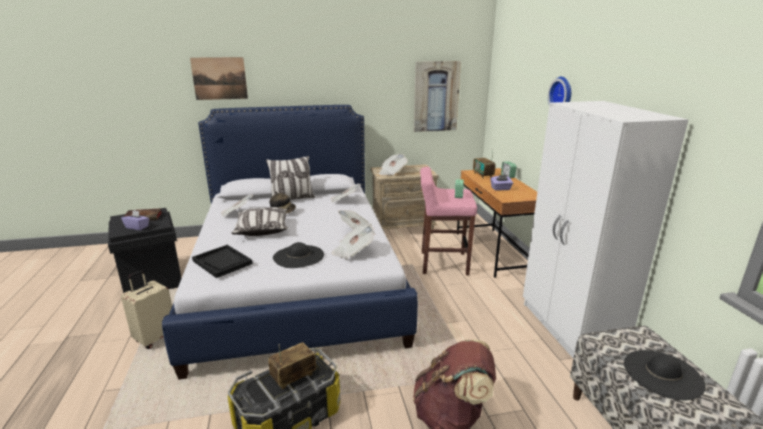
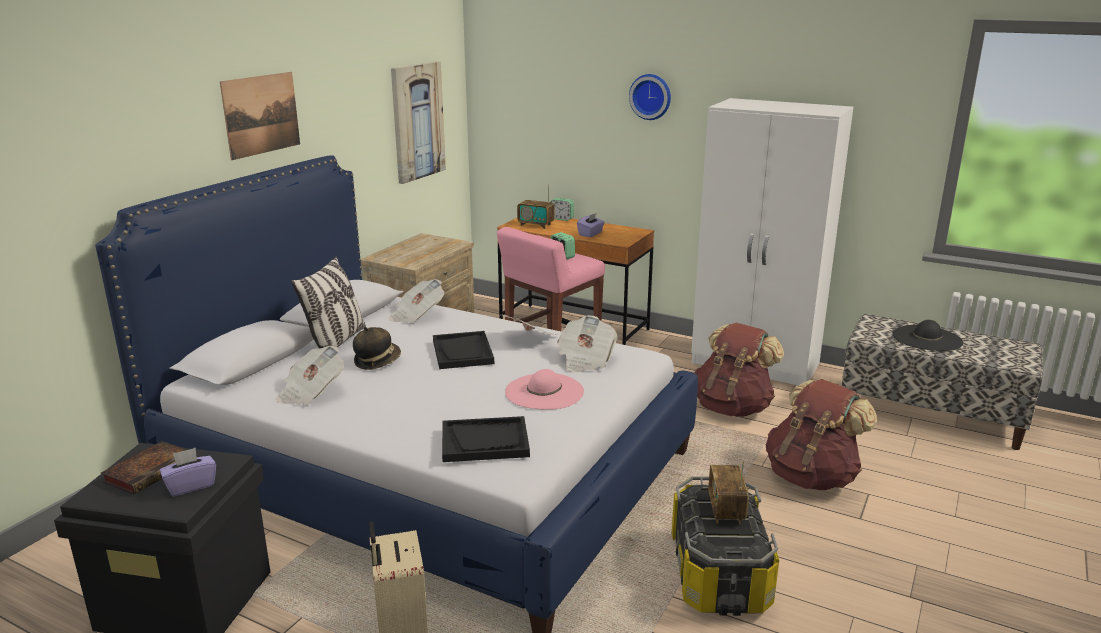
camera: 50 degrees left, 0 degrees up
(219, 78) = (113, 142): picture -> picture (261, 114)
(262, 229) = (413, 390): pillow -> none
(298, 256) = (544, 391): black hat -> pink hat
(317, 223) = (463, 352): none -> black tray
(392, 172) = (410, 256): newspaper -> none
(493, 343) = (732, 407): none -> brown backpack

